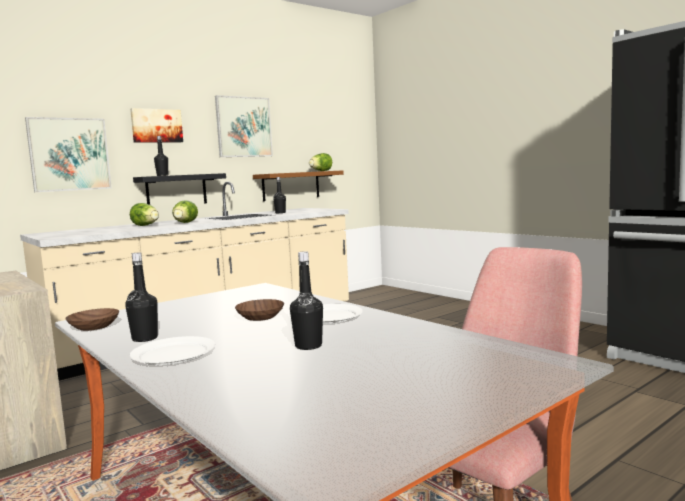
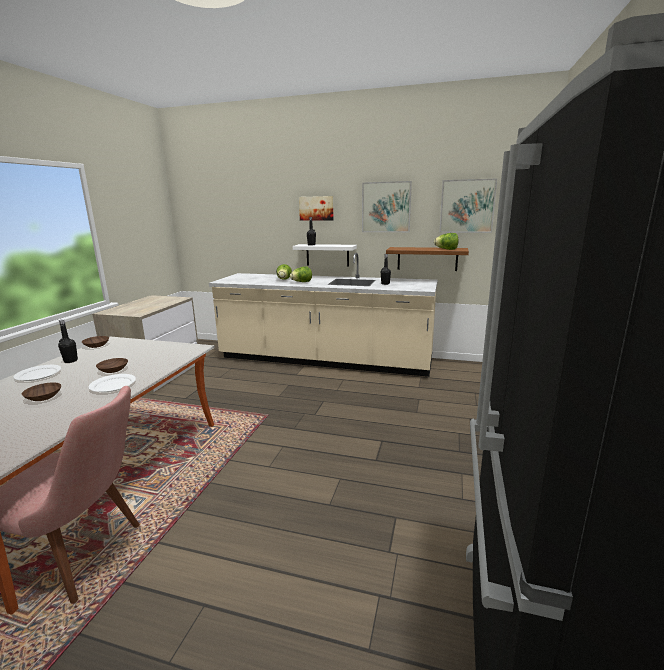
camera: 55 degrees right, 10 degrees up
(69, 154) = (264, 228): picture -> picture (467, 206)
(176, 190) = (327, 255): black shelf -> white shelf
(308, 346) = (43, 397): black bottle -> brown bowl

